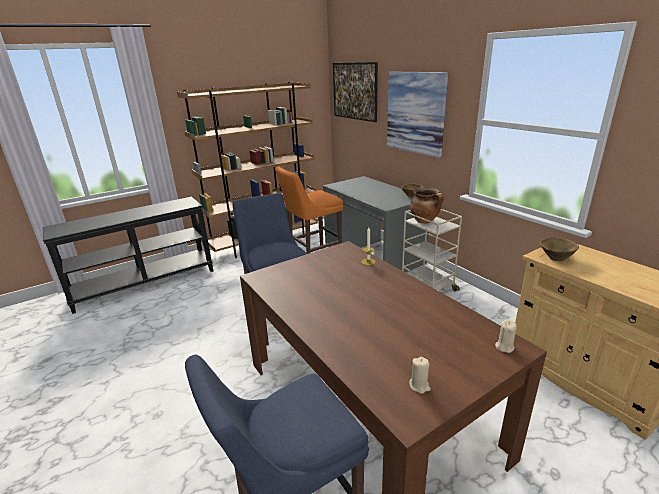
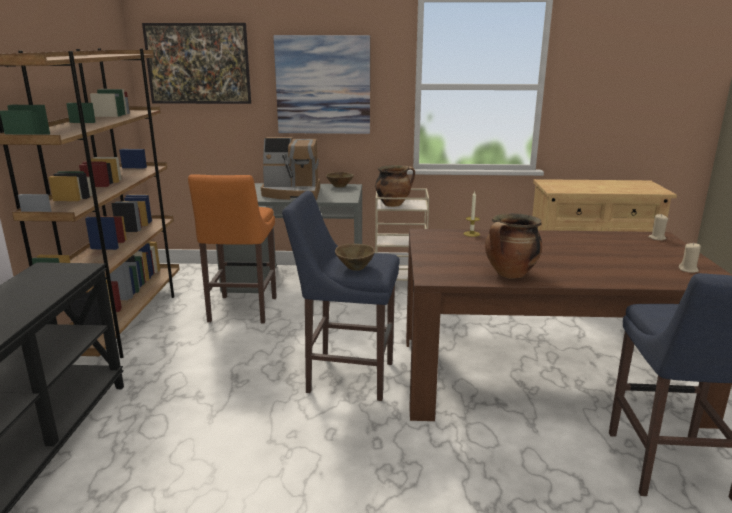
camera: 55 degrees left, 5 degrees down
(294, 299) = (510, 274): none -> cooking pot
(371, 192) = (292, 193): none -> coffee machine
(556, 257) = (563, 188): brown bowl -> brown bowl (355, 267)

